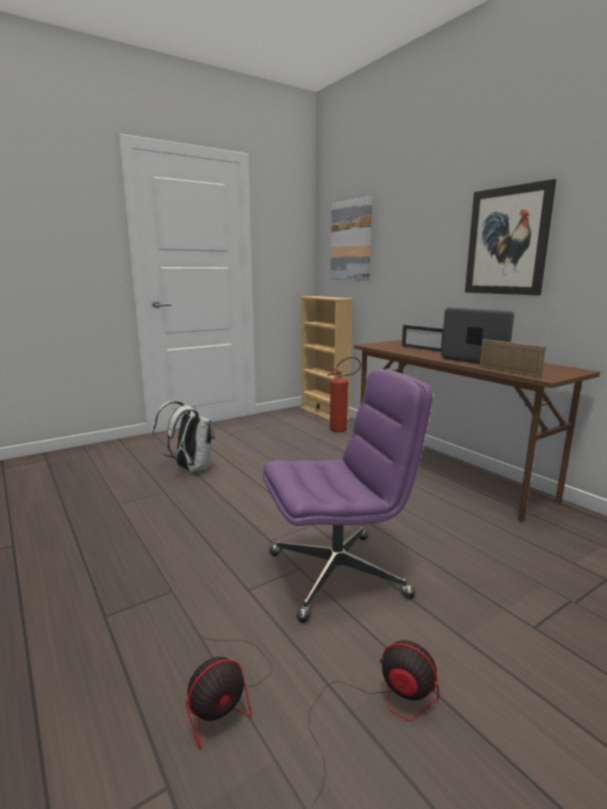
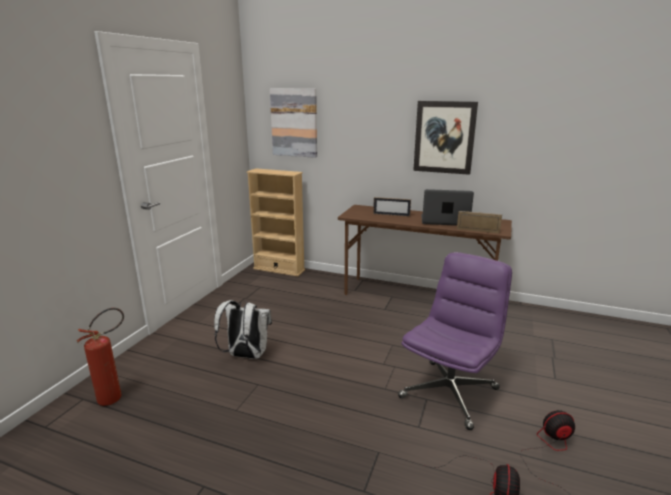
camera: 35 degrees left, 5 degrees up
(342, 429) = (312, 281): fire extinguisher -> fire extinguisher (115, 396)

